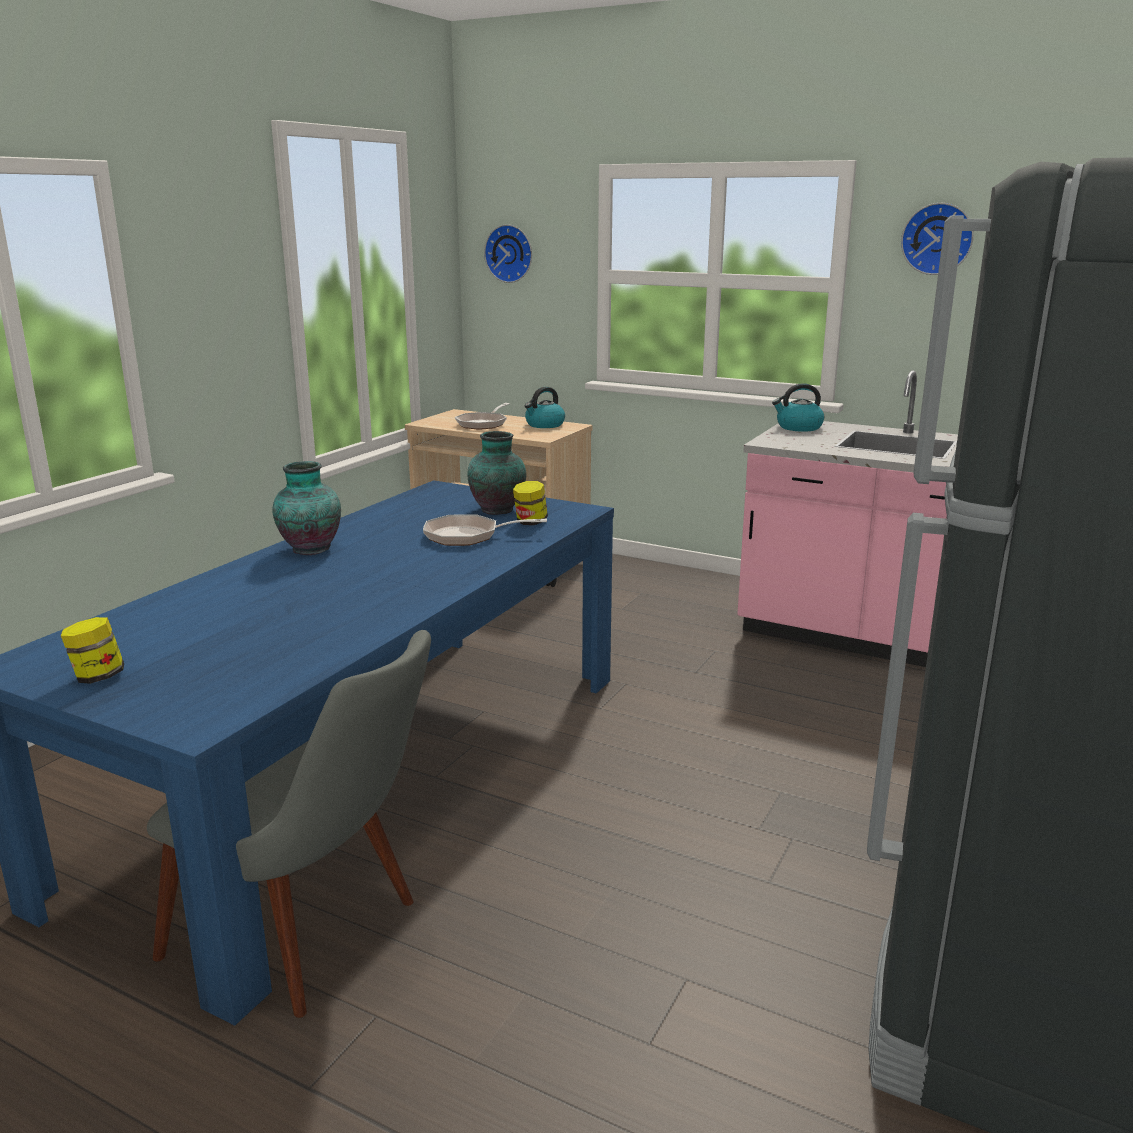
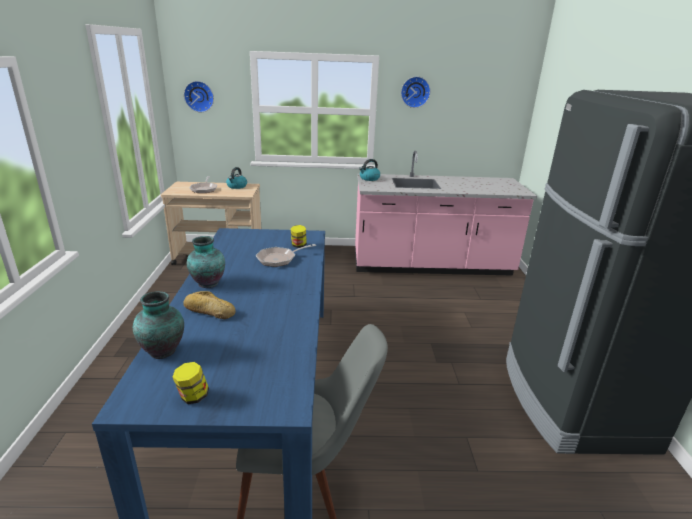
camera: 30 degrees left, 5 degrees up
(261, 583) = (209, 311): none -> bread
(498, 509) = (274, 240): vase -> vase (163, 350)

